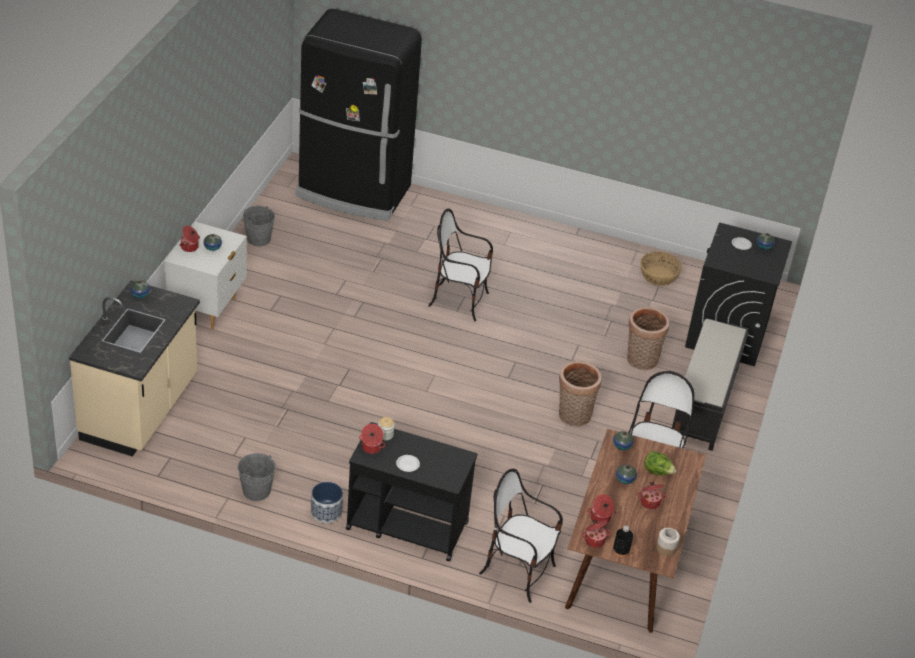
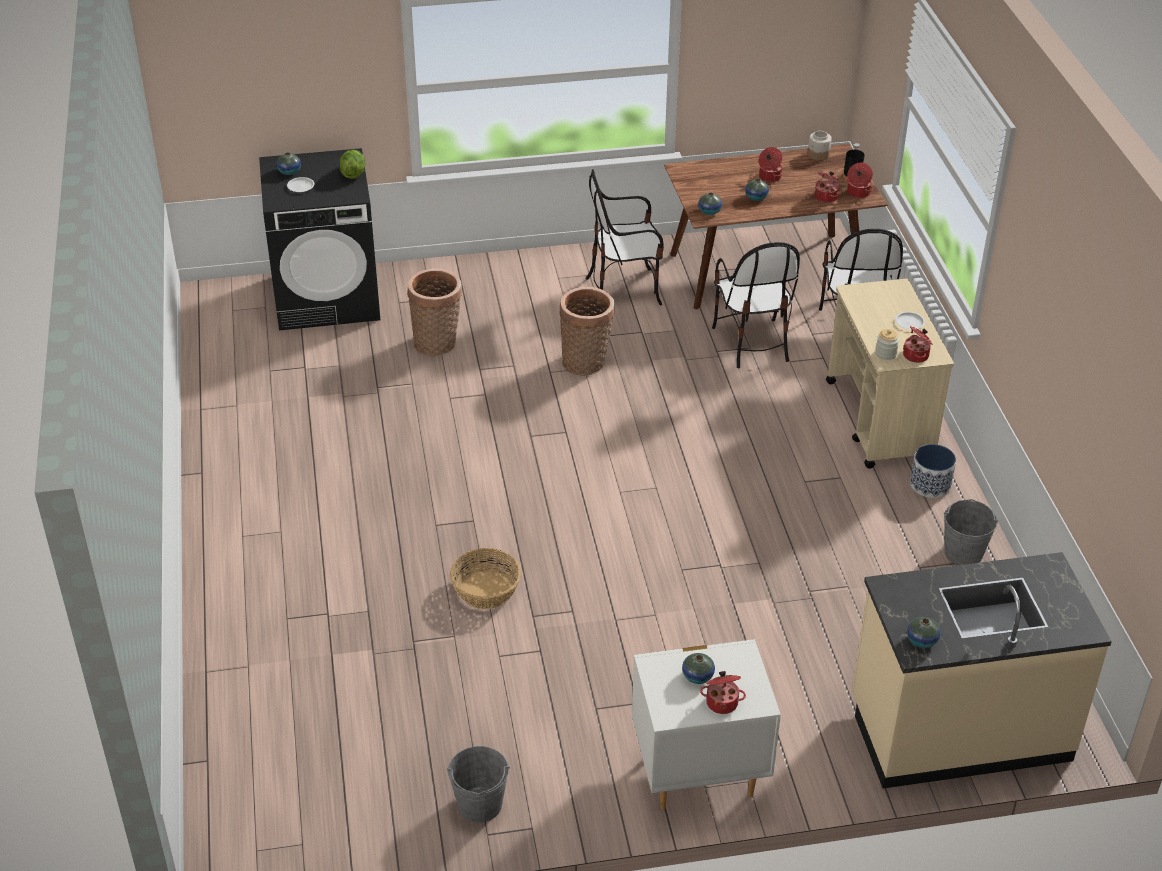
camera: 115 degrees left, 0 degrees up
(353, 192) = (258, 750): black fridge -> none
(406, 525) = (880, 421): black cart -> beige cart
(459, 301) = (449, 526): chair -> chair (751, 343)
(657, 472) = (722, 183): lettuce -> lettuce (353, 173)
(658, 276) = (246, 376): basket -> basket (485, 590)
(704, 404) = (473, 283): black bench -> none

